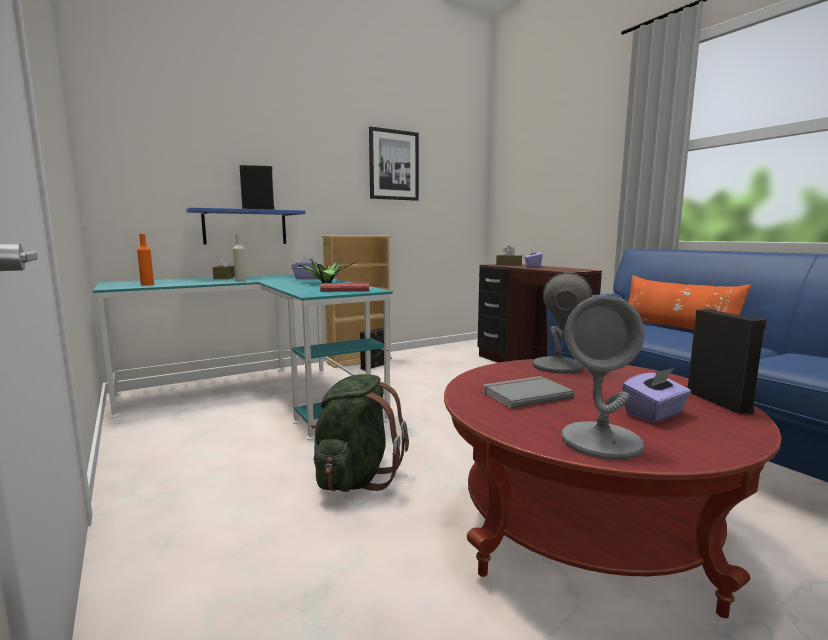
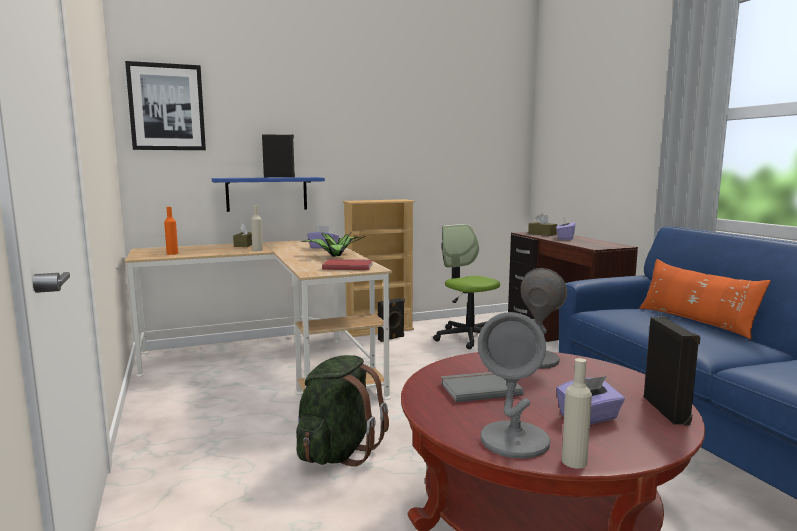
camera: 10 degrees right, 0 degrees up
(261, 394) = (273, 362): turquoise desk -> beige desk
(393, 165) = (422, 125): picture -> picture (167, 107)
(444, 363) = (468, 337): none -> office chair
(680, 458) = (574, 461): none -> beige bottle

